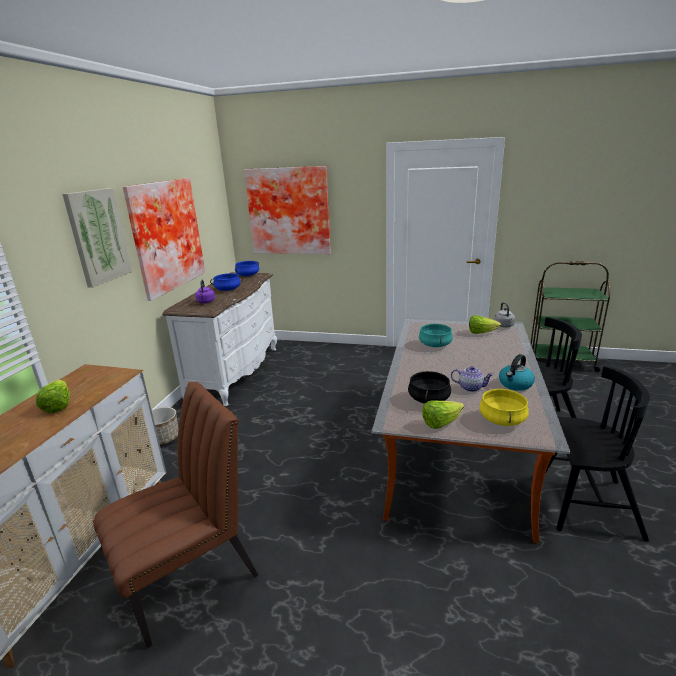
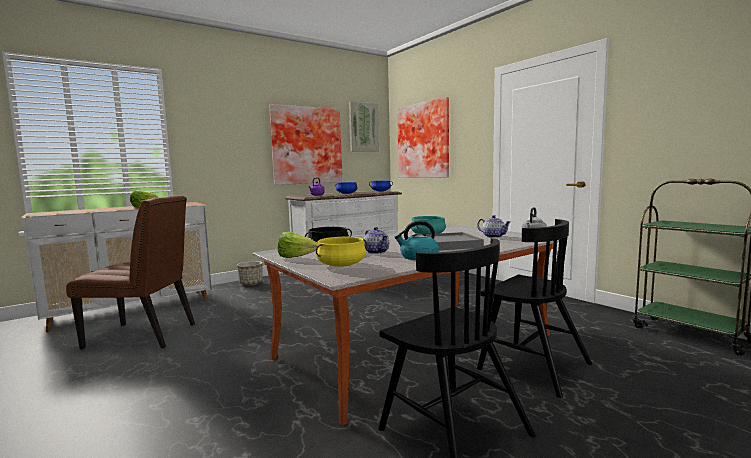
camera: 40 degrees right, 15 degrees down
(98, 236) = (241, 132): picture -> picture (363, 127)
(481, 333) = (493, 236): lettuce -> teapot
(486, 356) = (449, 244): none -> grey tray

